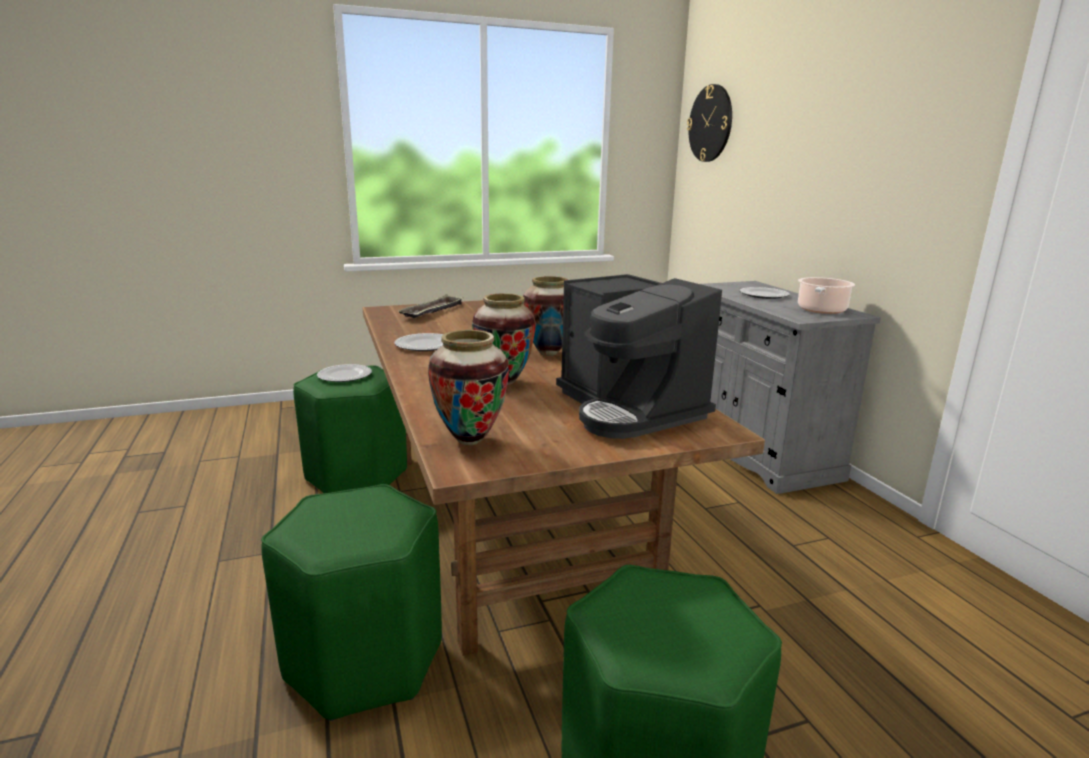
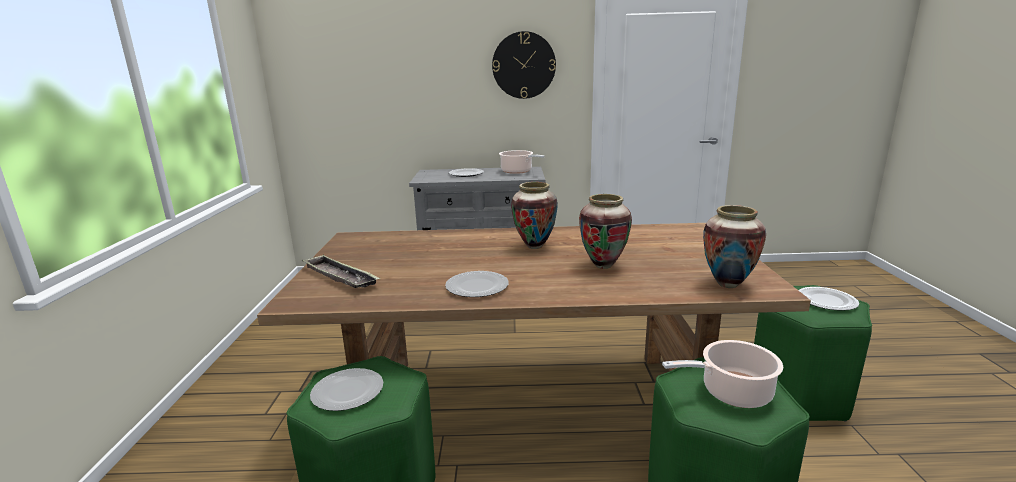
camera: 70 degrees left, 0 degrees up
(351, 522) = (732, 392): none -> cooking pot
(629, 409) = (666, 240): coffee machine -> none
(686, 635) = (825, 301): none -> plate
(710, 123) = (315, 49): wall clock -> wall clock (523, 65)

